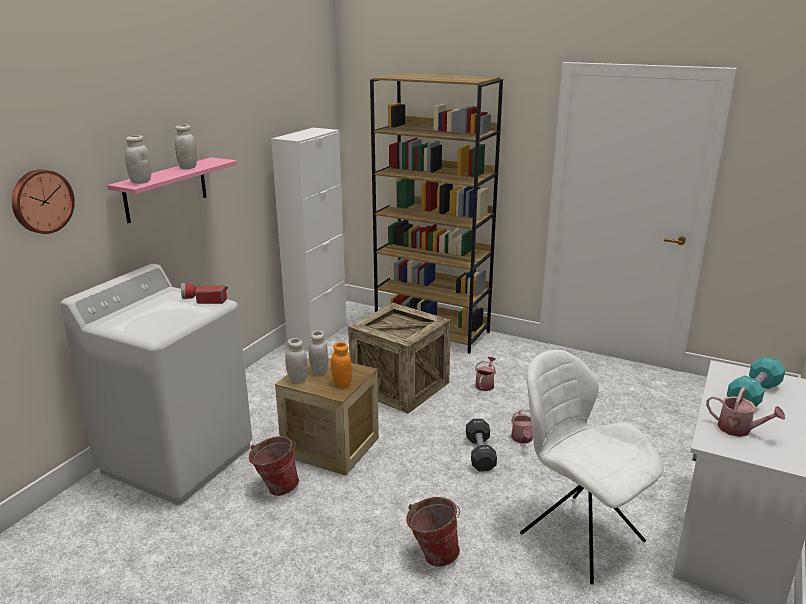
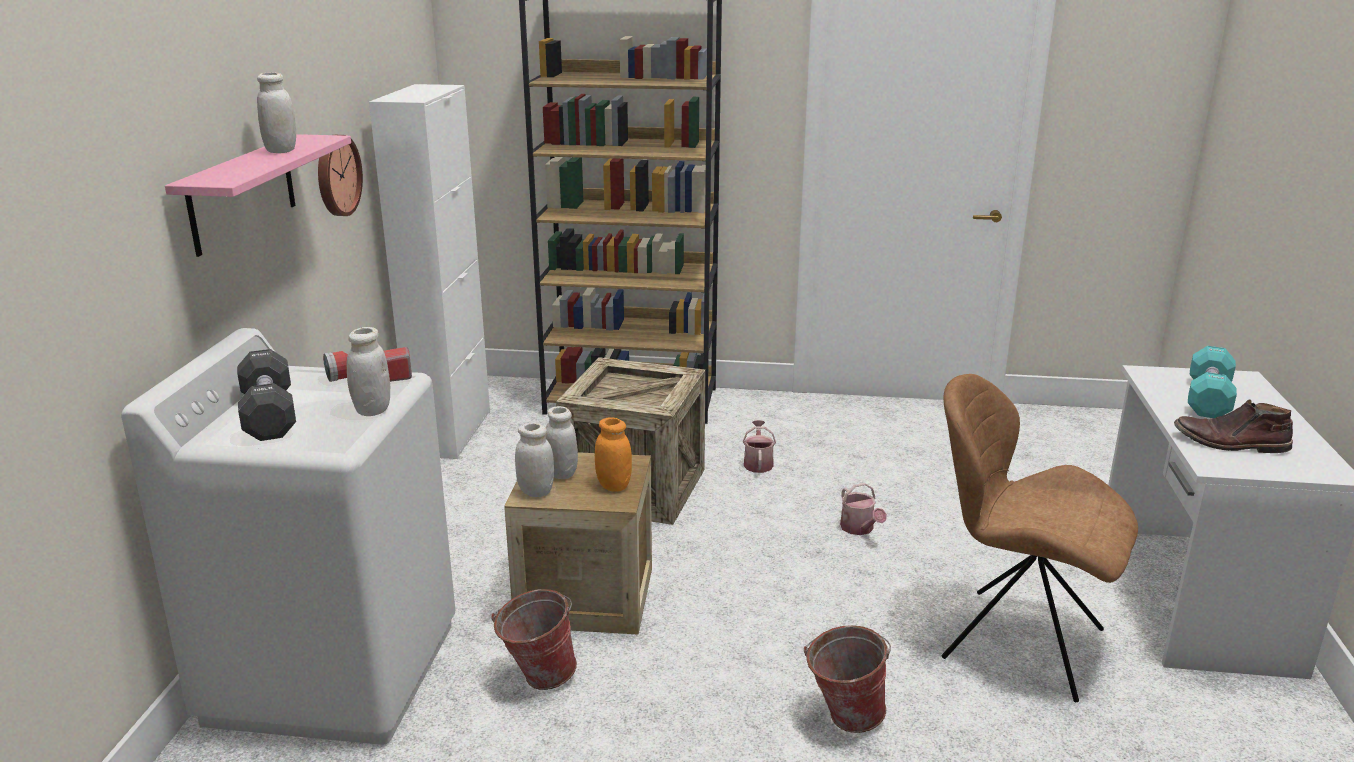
camera: 20 degrees left, 0 degrees up
(41, 201) = (73, 218): wall clock -> wall clock (336, 175)
(141, 182) = (226, 176): white jar -> white jar (372, 410)
(480, 454) = (815, 561): black dumbbell -> black dumbbell (269, 415)
(578, 535) = (1016, 641): white chair -> brown chair
(739, 429) = (1230, 443): watering can -> brown boot

